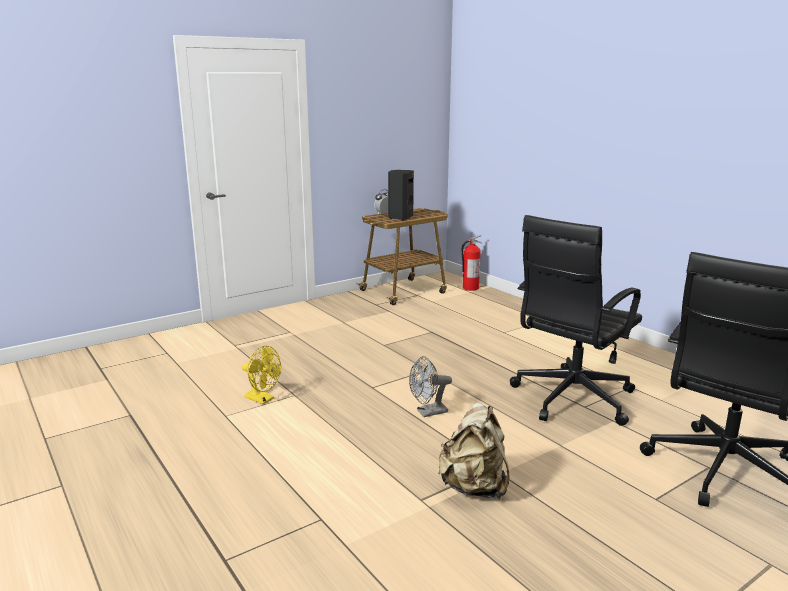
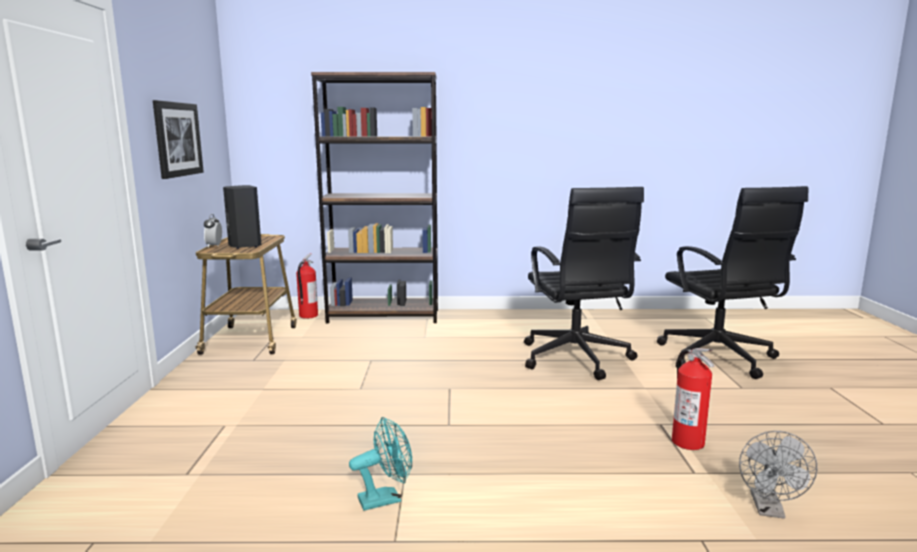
camera: 55 degrees left, 5 degrees down
(263, 399) = (386, 498): yellow fan -> turquoise fan
(369, 131) = (177, 139): none -> picture
(428, 413) = (536, 417): grey fan -> grey fan (769, 510)
(474, 487) = (687, 442): beige backpack -> fire extinguisher
(517, 307) = (384, 316): none -> brown bookcase

